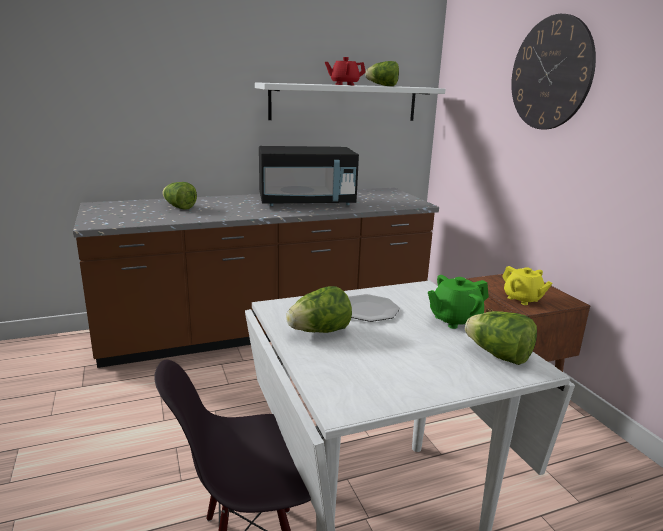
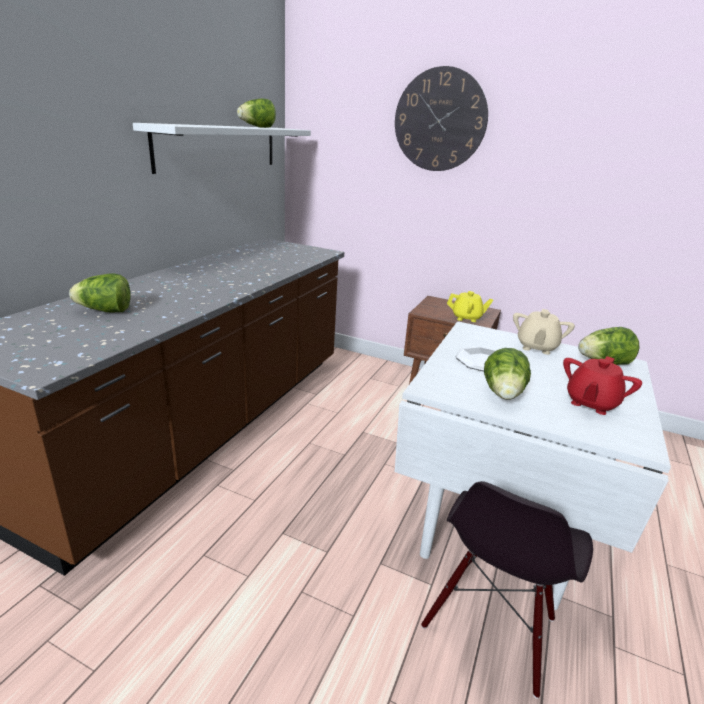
camera: 45 degrees left, 5 degrees up
(306, 203) = (234, 271): black microwave -> none
(344, 85) = (228, 126): red teapot -> red teapot (591, 403)
(454, 320) = (536, 347): green teapot -> beige teapot

